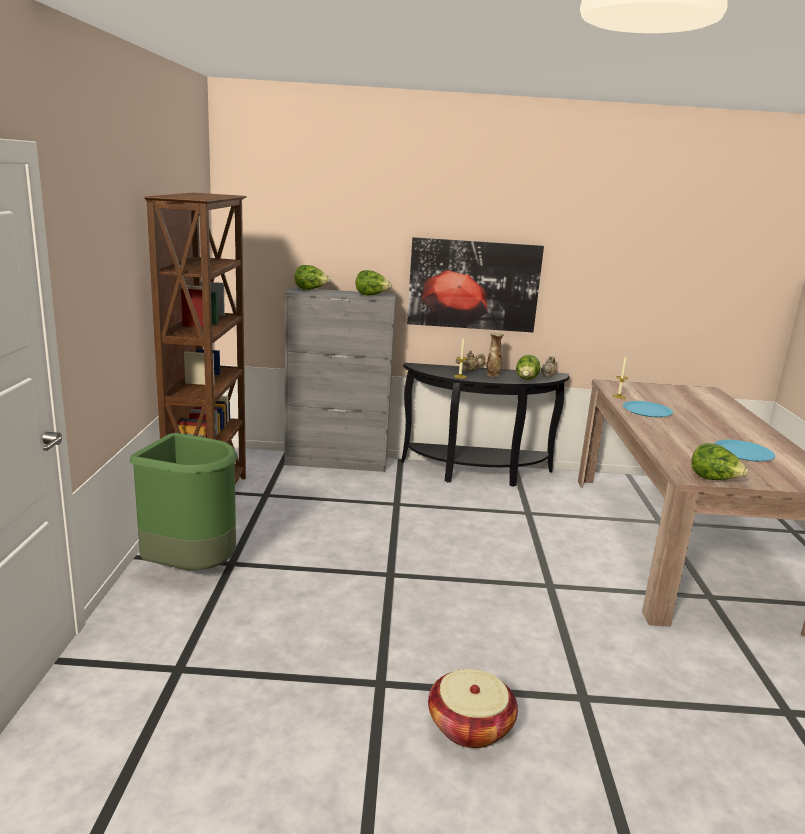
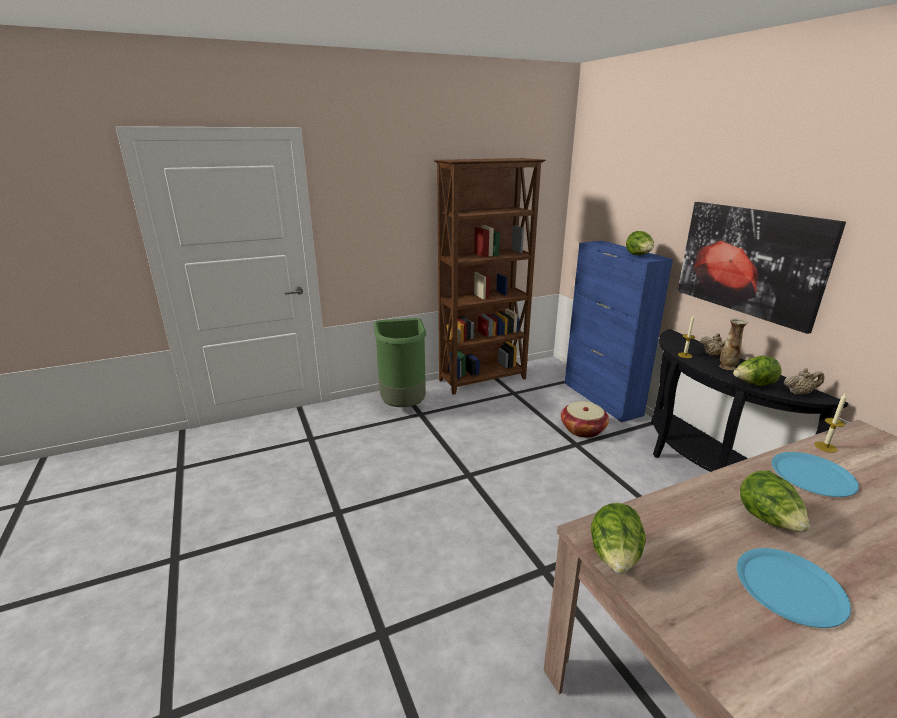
camera: 65 degrees right, 5 degrees up
(311, 290) = (606, 244): lettuce -> lettuce (768, 520)
(337, 462) = (602, 399): grey cabinet -> blue cabinet
(470, 726) = (313, 569): basket -> basket (583, 429)

